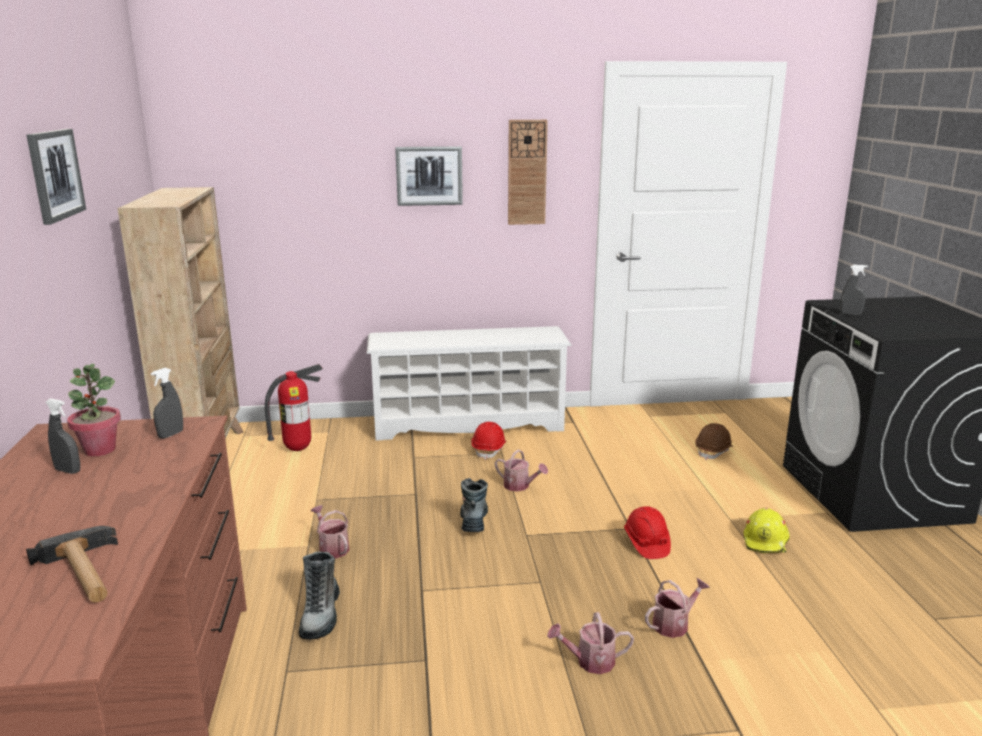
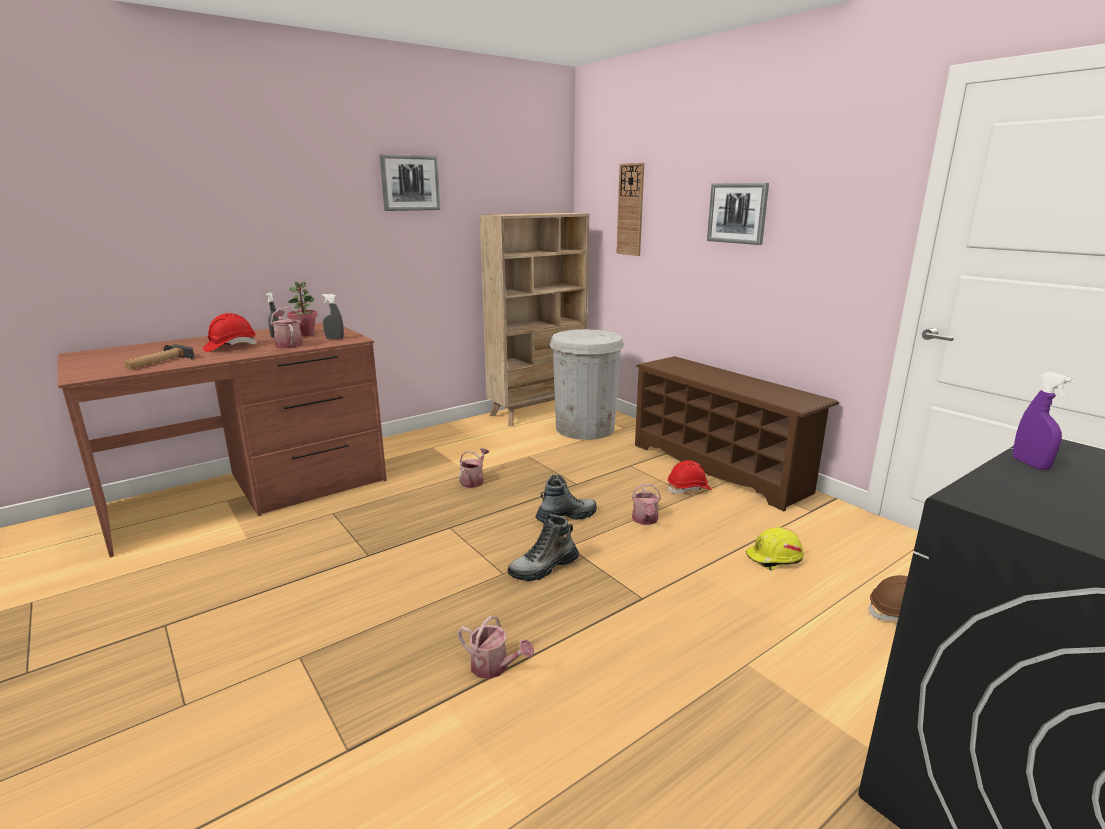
camera: 60 degrees right, 0 degrees up
(298, 449) = (585, 428): fire extinguisher -> white trash can
(321, 615) = (395, 504): boot -> boot (543, 568)
(469, 424) = (720, 467): white shoe rack -> brown shoe rack
(527, 172) = (830, 214): wall clock -> wall clock (630, 210)
(590, 661) = (406, 630): watering can -> watering can (288, 344)
(646, 544) = (623, 615): red hard hat -> red hard hat (230, 347)
(766, 541) = (728, 707): yellow hard hat -> yellow hard hat (774, 559)
(850, 314) = (1030, 464): grey spray bottle -> purple spray bottle

